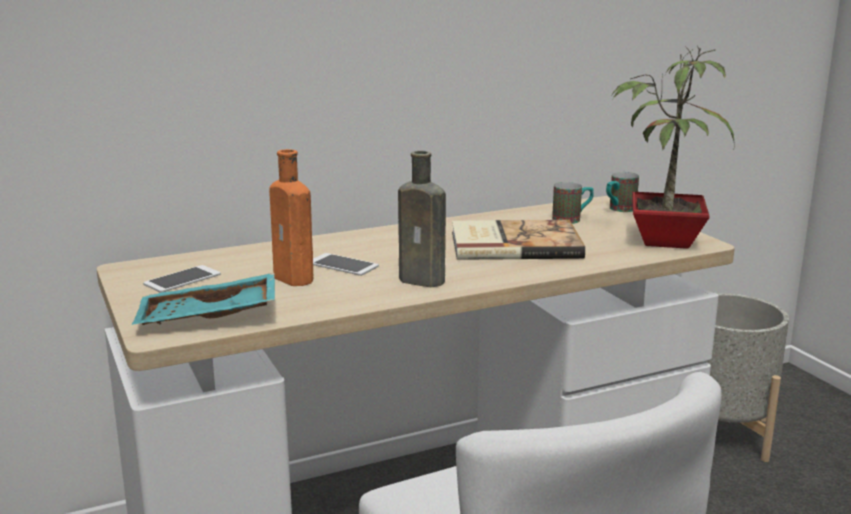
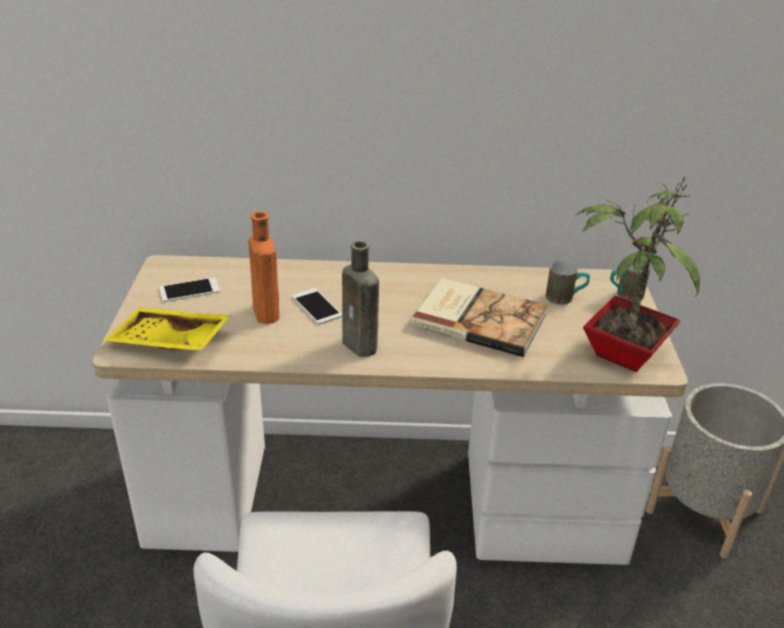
camera: 25 degrees right, 15 degrees up
(208, 318) = (169, 342): turquoise tray -> yellow tray

